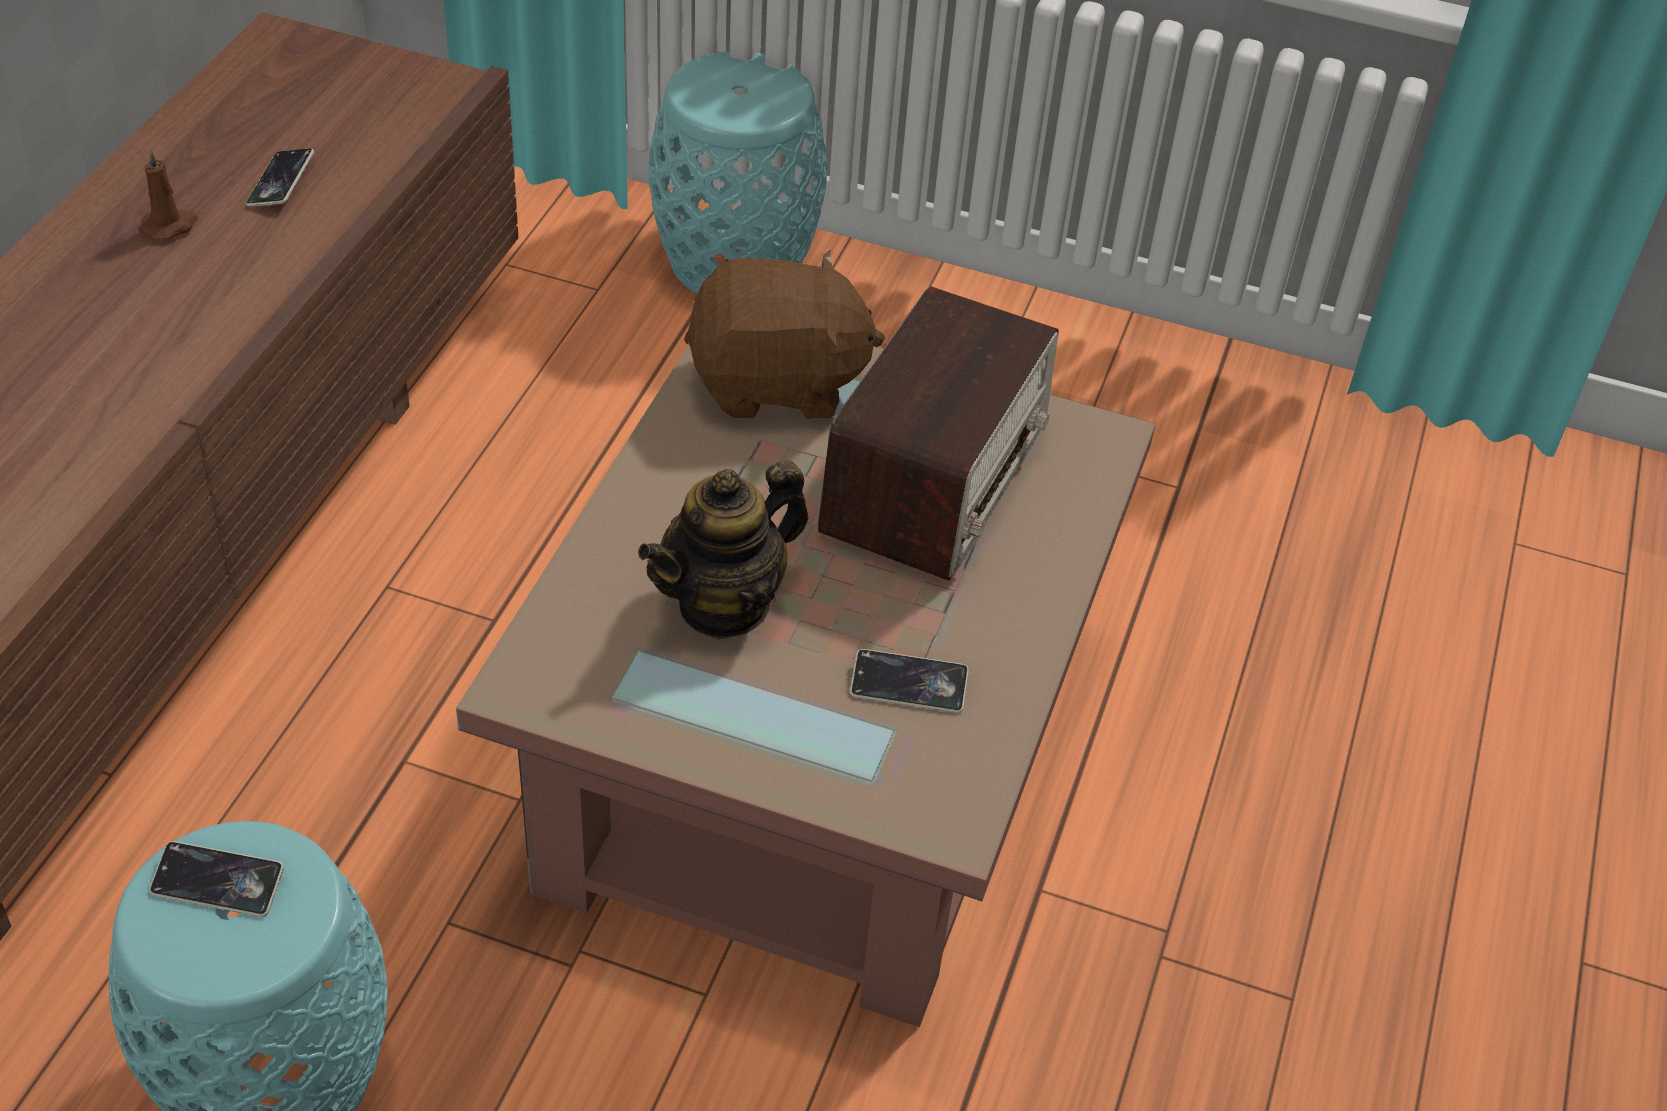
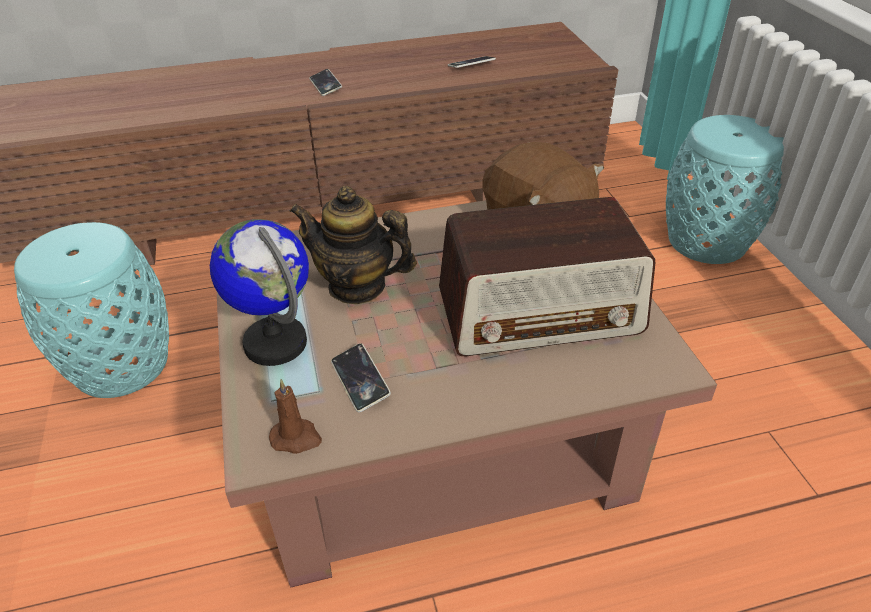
camera: 60 degrees right, 5 degrees down
(170, 226) = (414, 59): brown candle -> brown candle (296, 438)
(218, 884) = (83, 242): phone -> phone (325, 85)
(768, 732) = (276, 342): none -> globe

